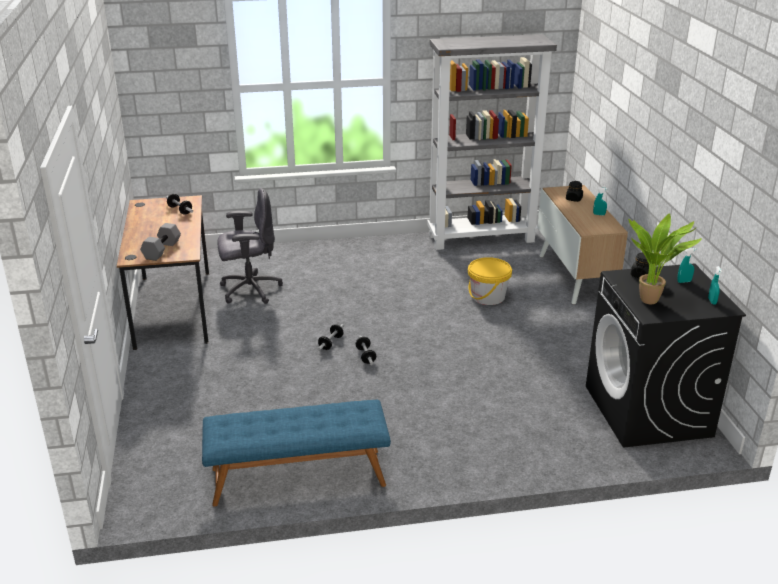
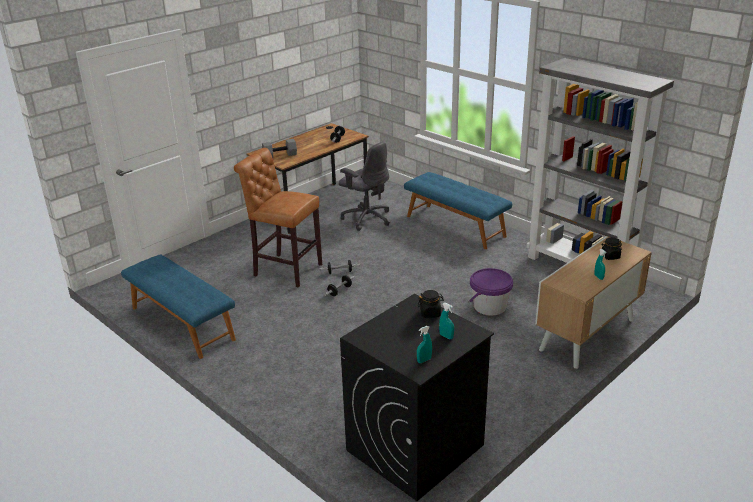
camera: 55 degrees right, 0 degrees up
(279, 372) = (285, 269): none -> brown stool
(337, 256) = (456, 226): none -> blue bench
(488, 297) = (489, 306): yellow bucket -> purple bucket
(651, 300) = (388, 330): potted plant -> none

